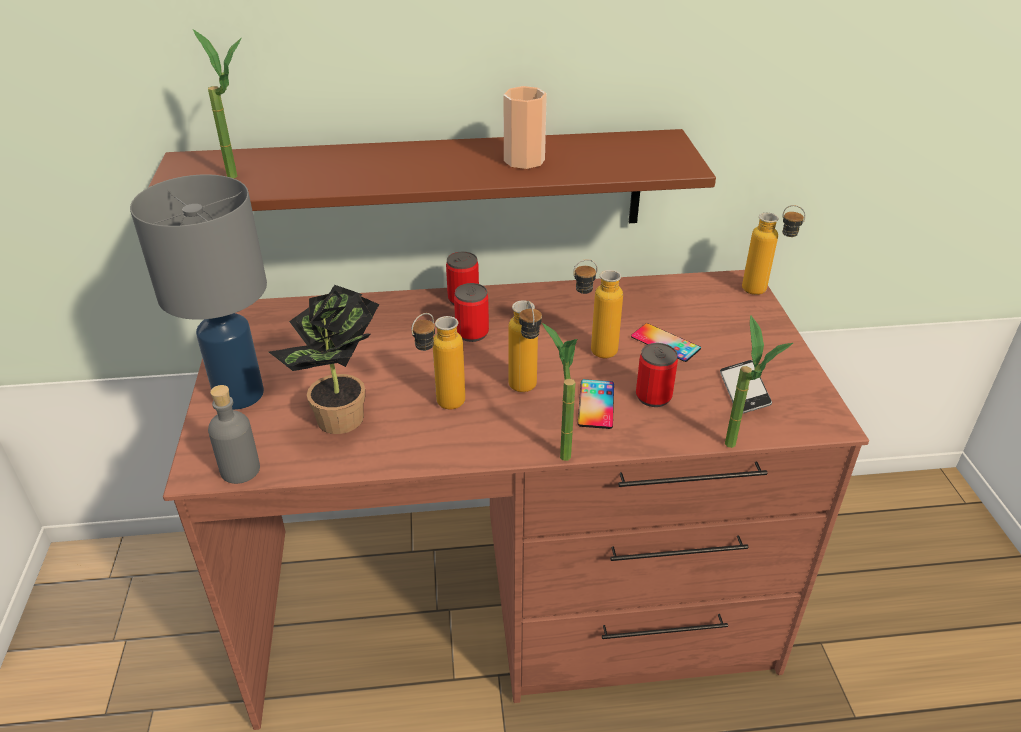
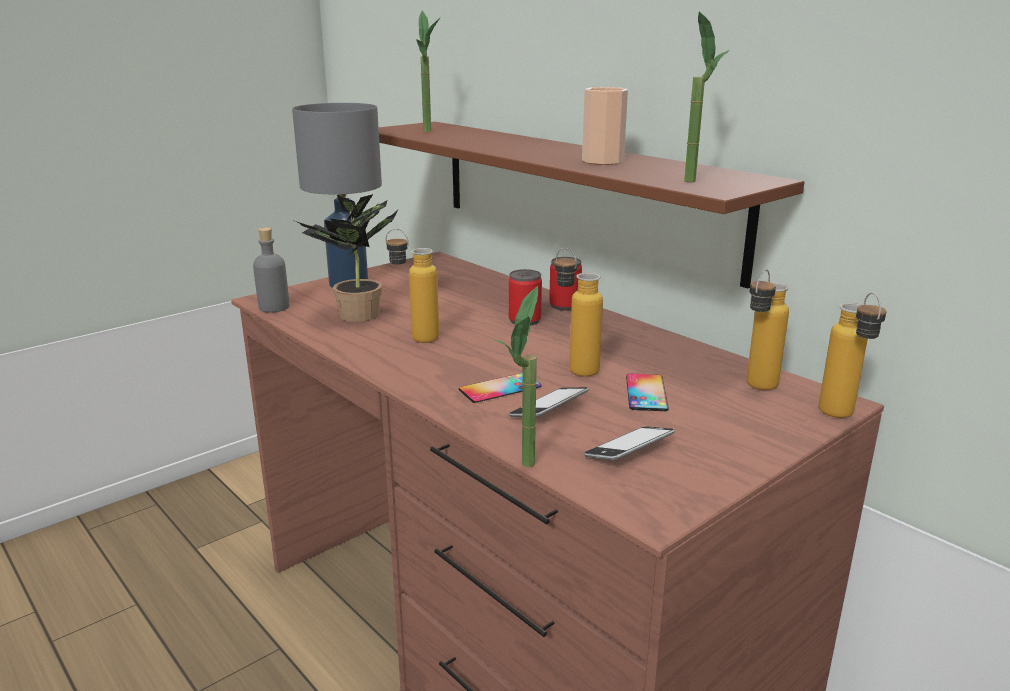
camera: 55 degrees right, 15 degrees down
(525, 392) = (476, 358): bottle -> bottle (756, 389)
(559, 450) = (415, 391): potted plant -> potted plant (692, 179)
(653, 396) = (549, 409): can -> phone

